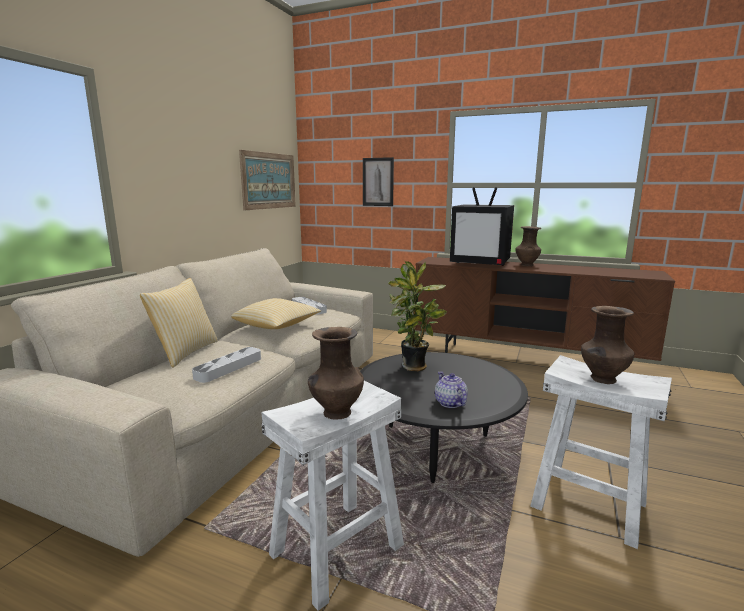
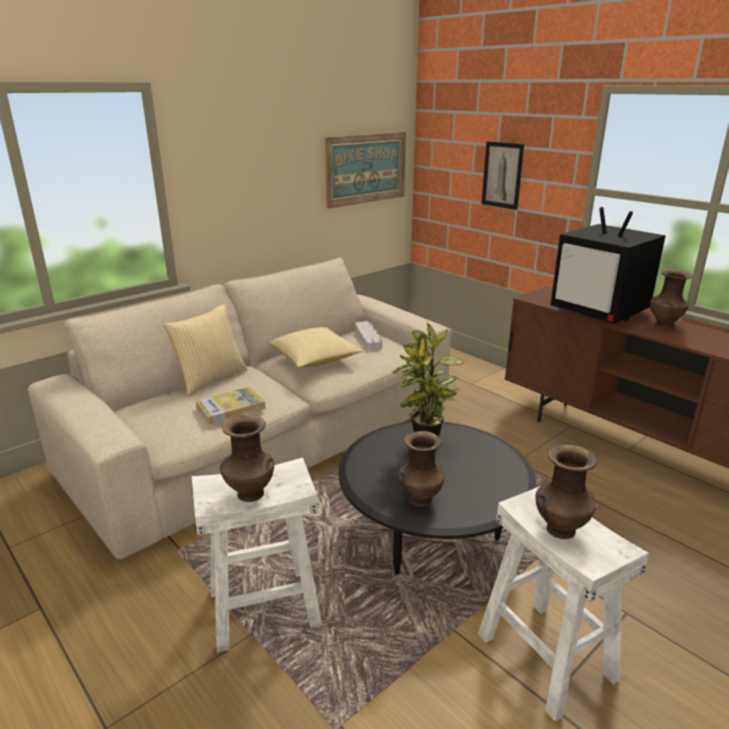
camera: 25 degrees right, 10 degrees up
(229, 368) = (230, 408): grey tray -> book
(449, 403) = (419, 500): teapot -> brown vase

